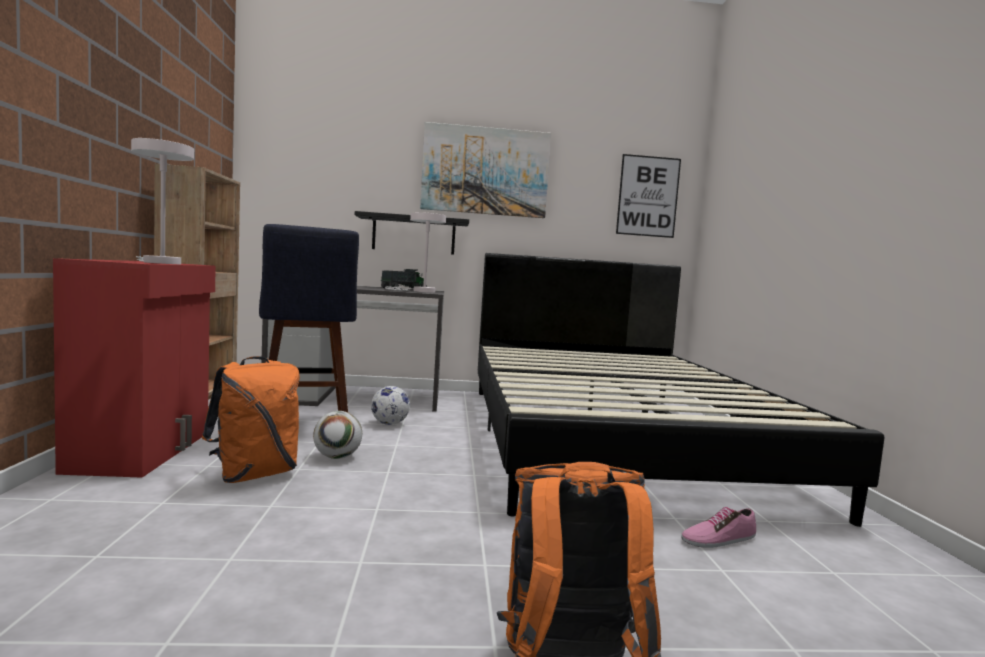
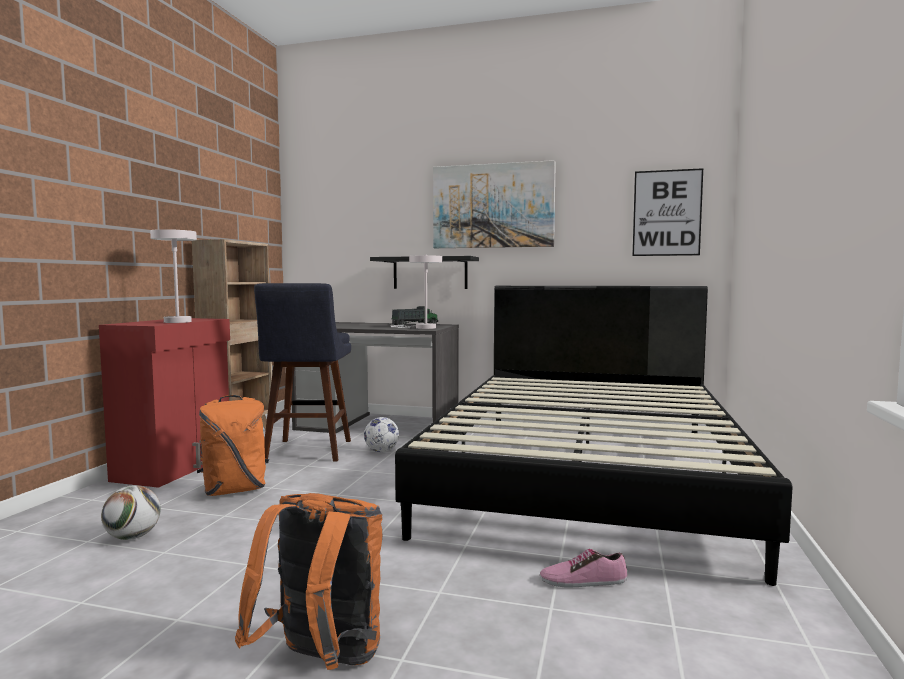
camera: 20 degrees right, 0 degrees up
(337, 457) = (309, 479): football -> football (132, 537)

